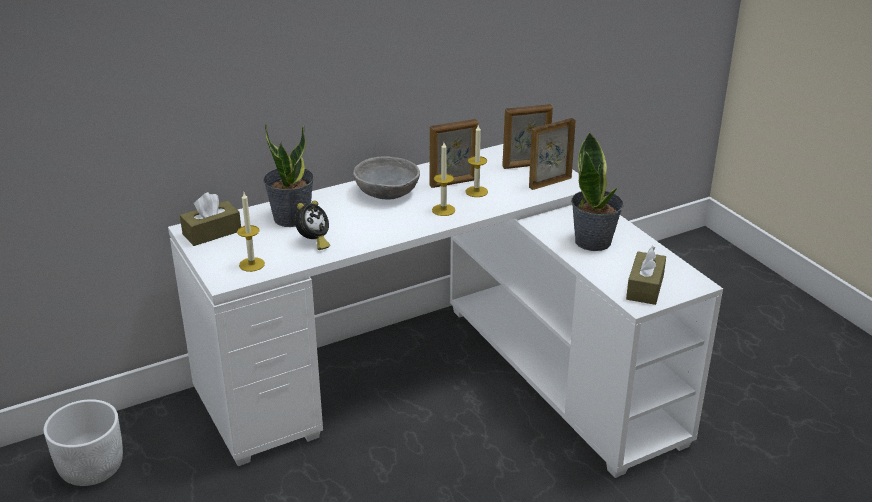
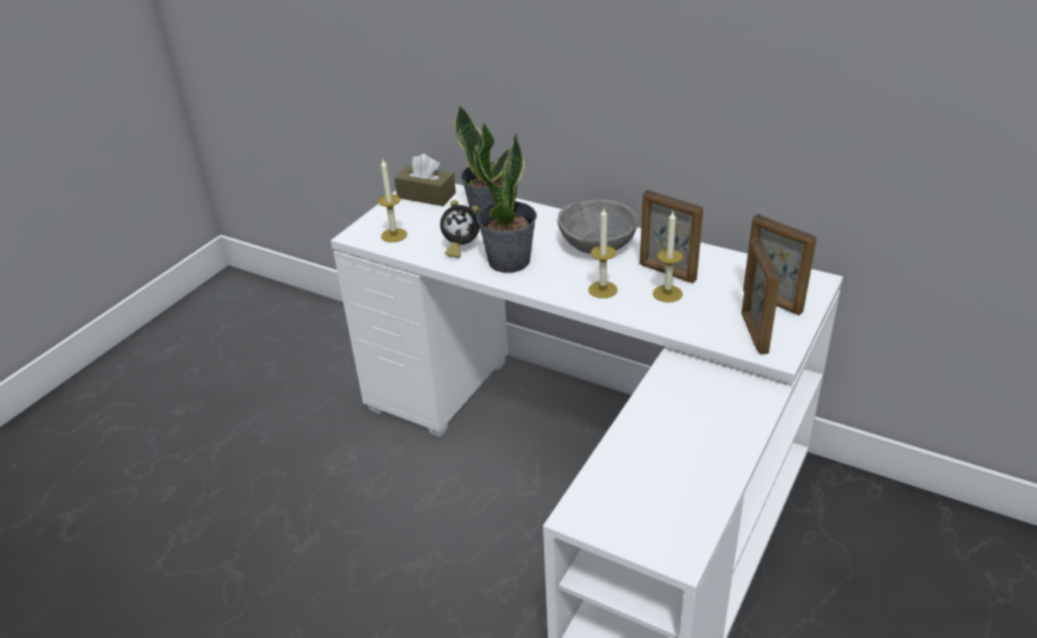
camera: 60 degrees right, 5 degrees up
(91, 468) = (314, 340): white planter -> none
(549, 183) = (754, 333): picture frame -> picture frame turned 120 degrees counterclockwise
(593, 241) = (683, 424): potted plant -> potted plant (509, 261)
(645, 287) = (621, 508): brown tissue box -> none

